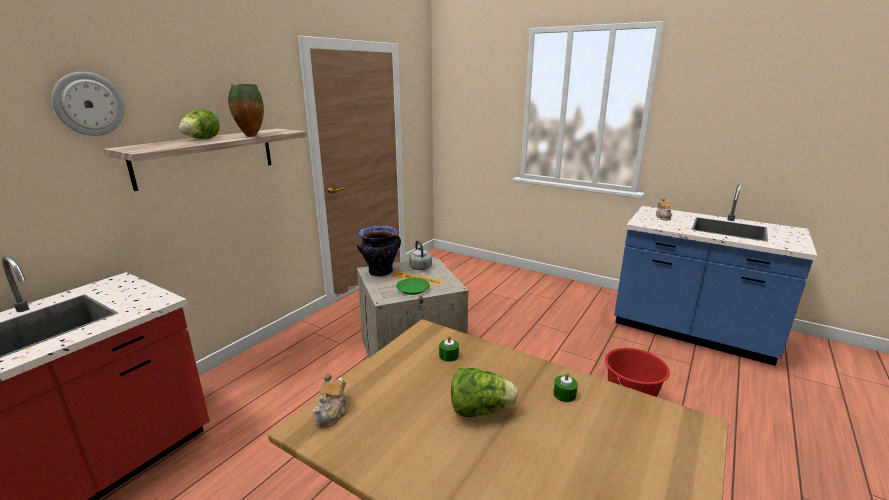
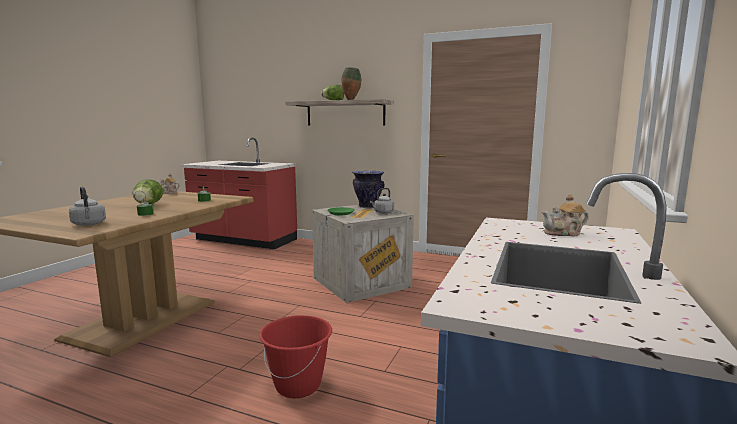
camera: 80 degrees right, 10 degrees down
(89, 104) = (299, 82): wall clock -> none
(649, 435) = (89, 224): none -> grey kettle

